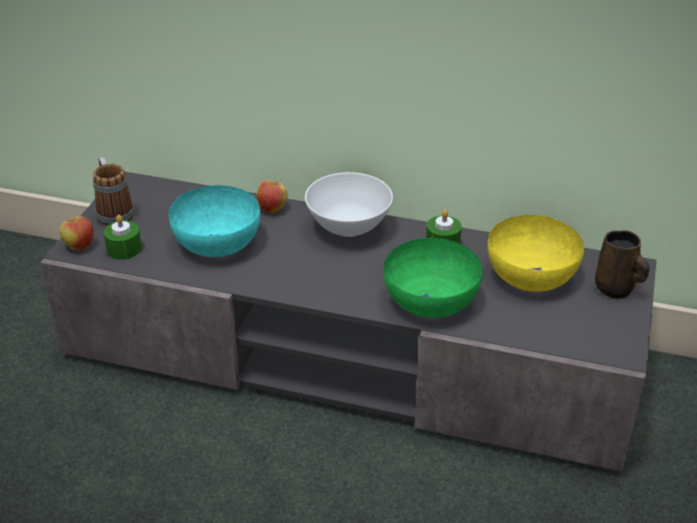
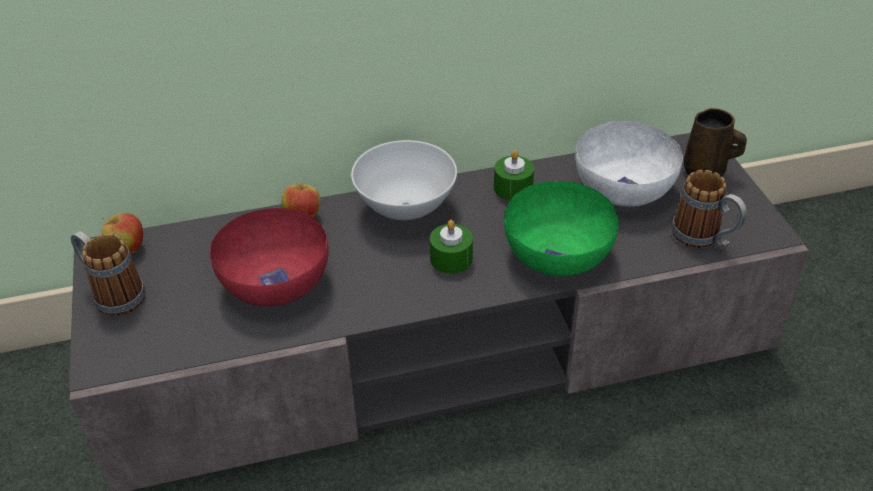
camera: 30 degrees left, 5 degrees up
(79, 246) = (106, 356): apple -> apple (127, 249)
(124, 249) = (168, 336): green candle -> green candle (451, 259)
(216, 243) = (274, 283): turquoise bowl -> red bowl
(530, 275) = (622, 188): yellow bowl -> white bowl
(560, 335) = (704, 239): none -> mug

